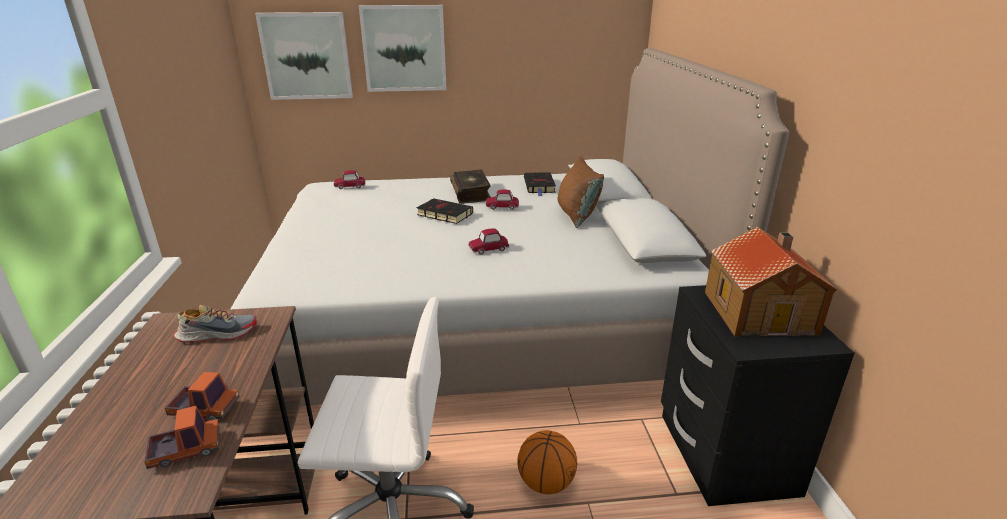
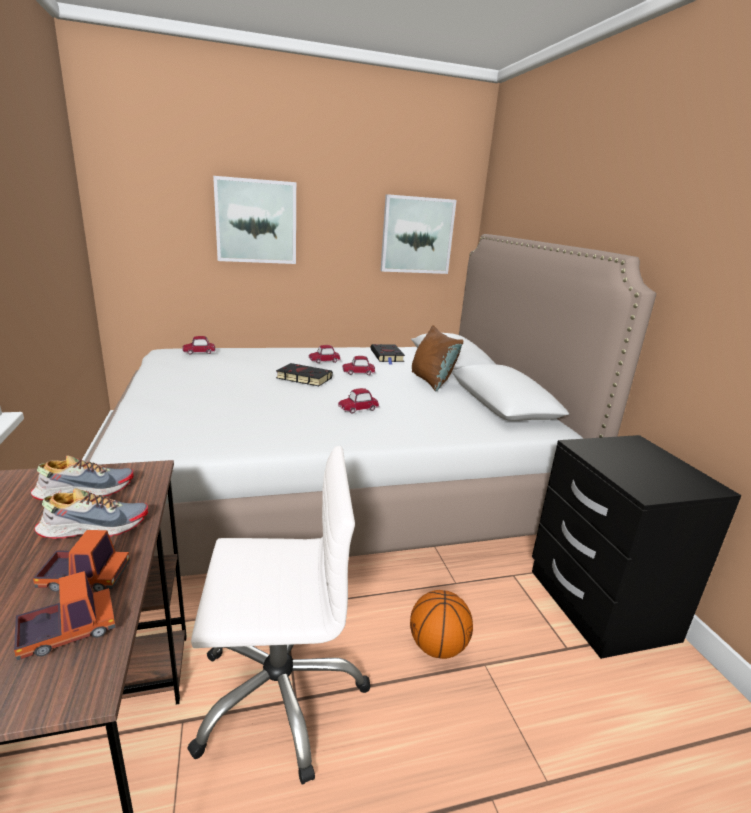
camera: 10 degrees left, 5 degrees down
(219, 366) = (94, 527): none -> shoe
(306, 56) = (156, 222): picture -> picture (417, 235)
(471, 193) = (324, 361): book -> toy car
(760, 311) = (641, 461): toy house -> none

